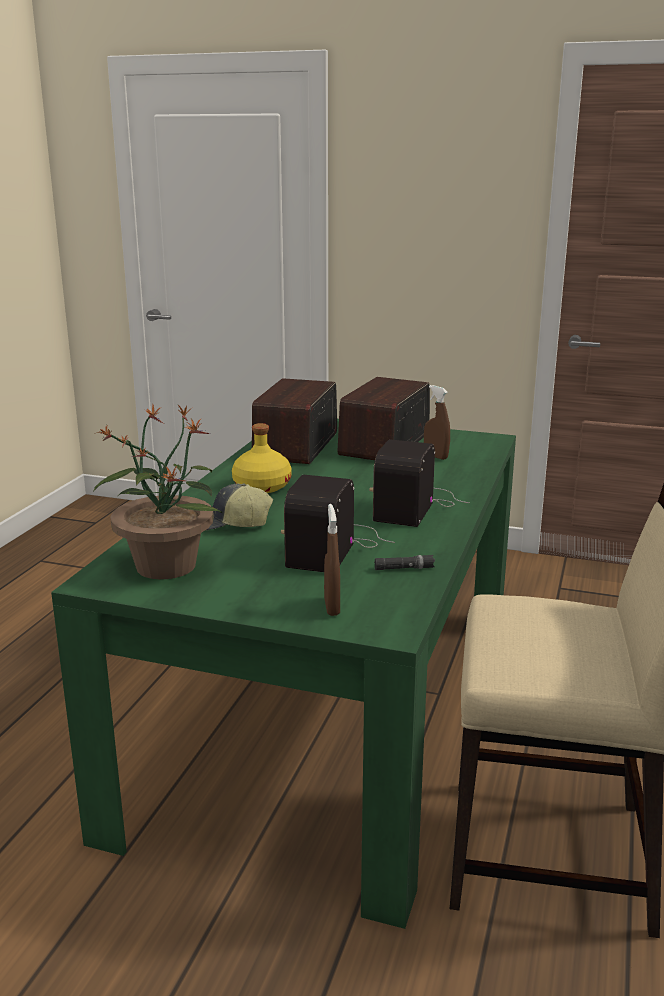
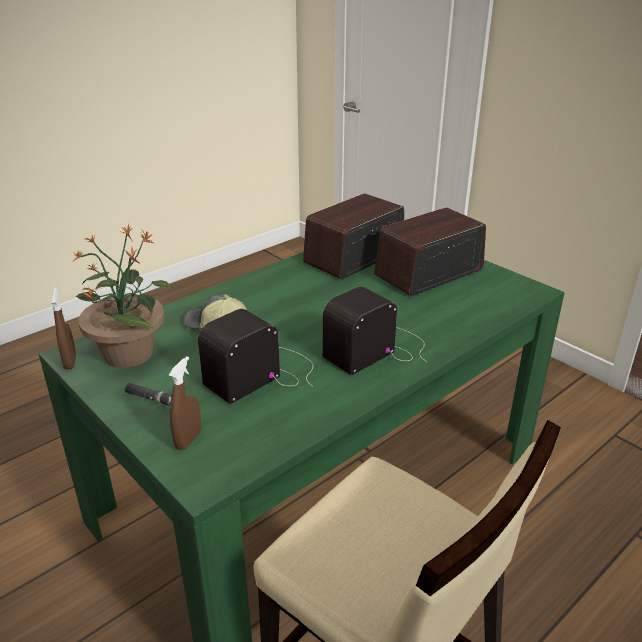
camera: 30 degrees right, 10 degrees up
(261, 486) = (280, 293): yellow bottle -> none
(404, 568) = (288, 418): black flashlight -> black flashlight (150, 398)
(435, 456) = (458, 298): brown spray bottle -> brown spray bottle (70, 362)

